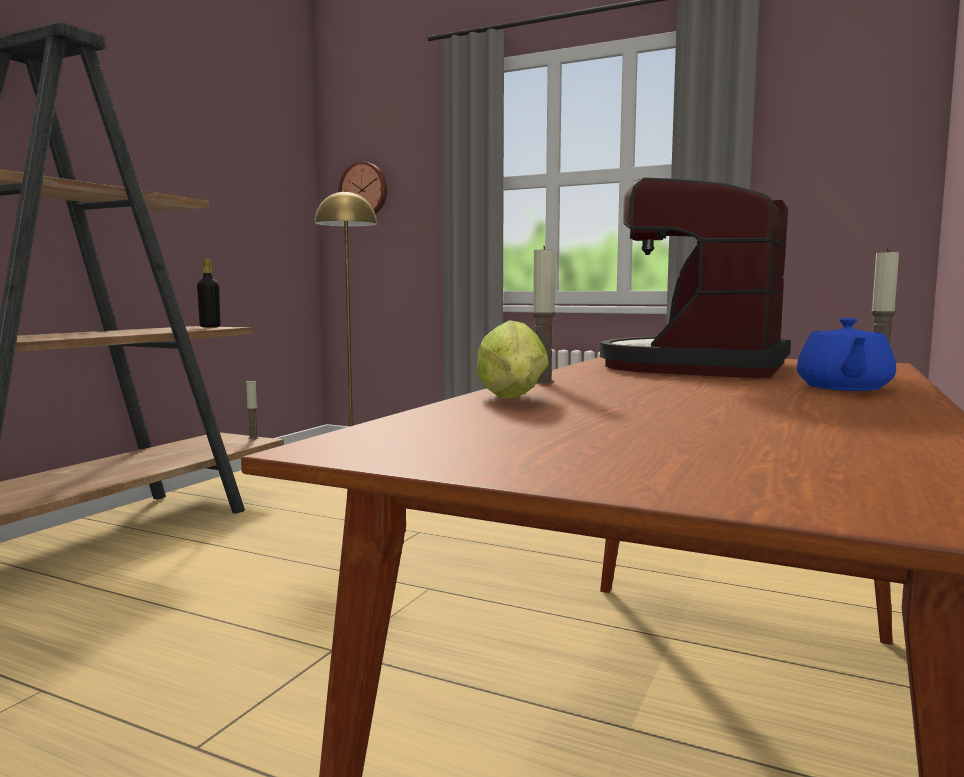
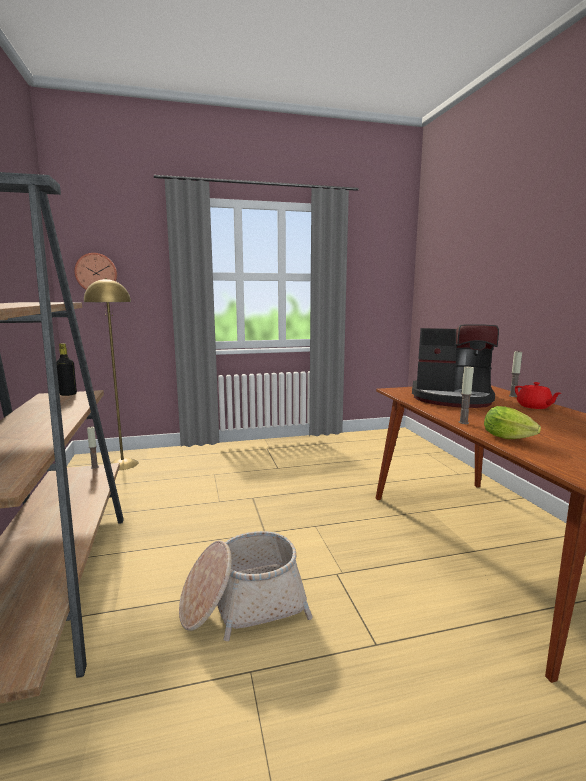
camera: 40 degrees left, 5 degrees up
(171, 629) = (243, 604): none -> basket
(697, 367) = (452, 398): coffee machine -> coffee machine turned 60 degrees counterclockwise
(843, 388) = (534, 406): blue teapot -> red teapot

